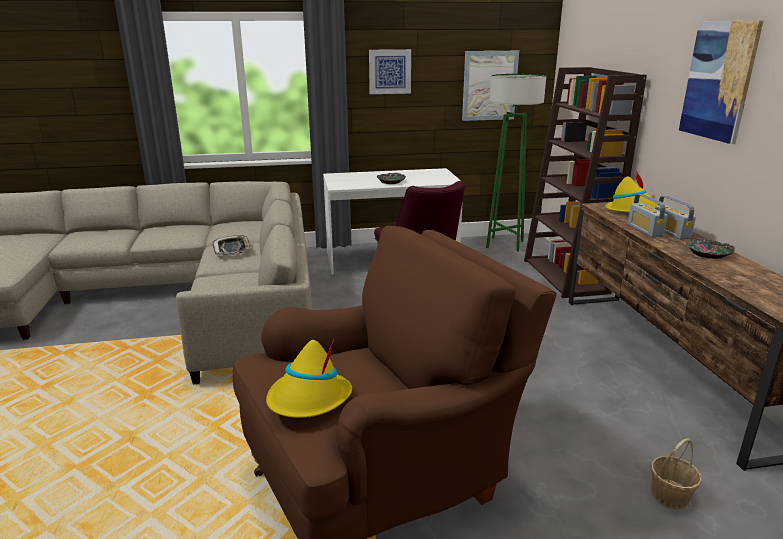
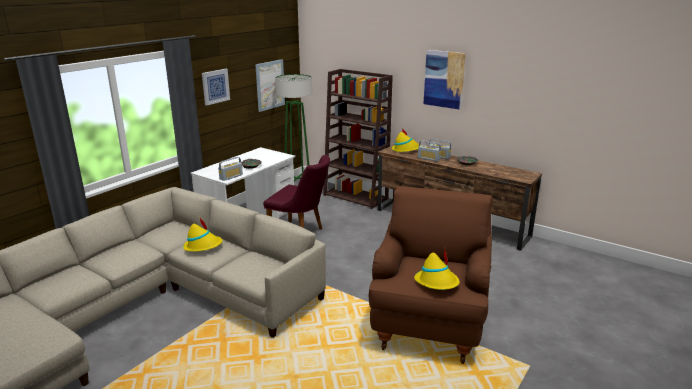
camera: 45 degrees left, 0 degrees up
(232, 249) = (203, 246): tray -> yellow hat
(347, 186) = (231, 177): none -> radio
(670, 495) = (514, 269): basket -> none

